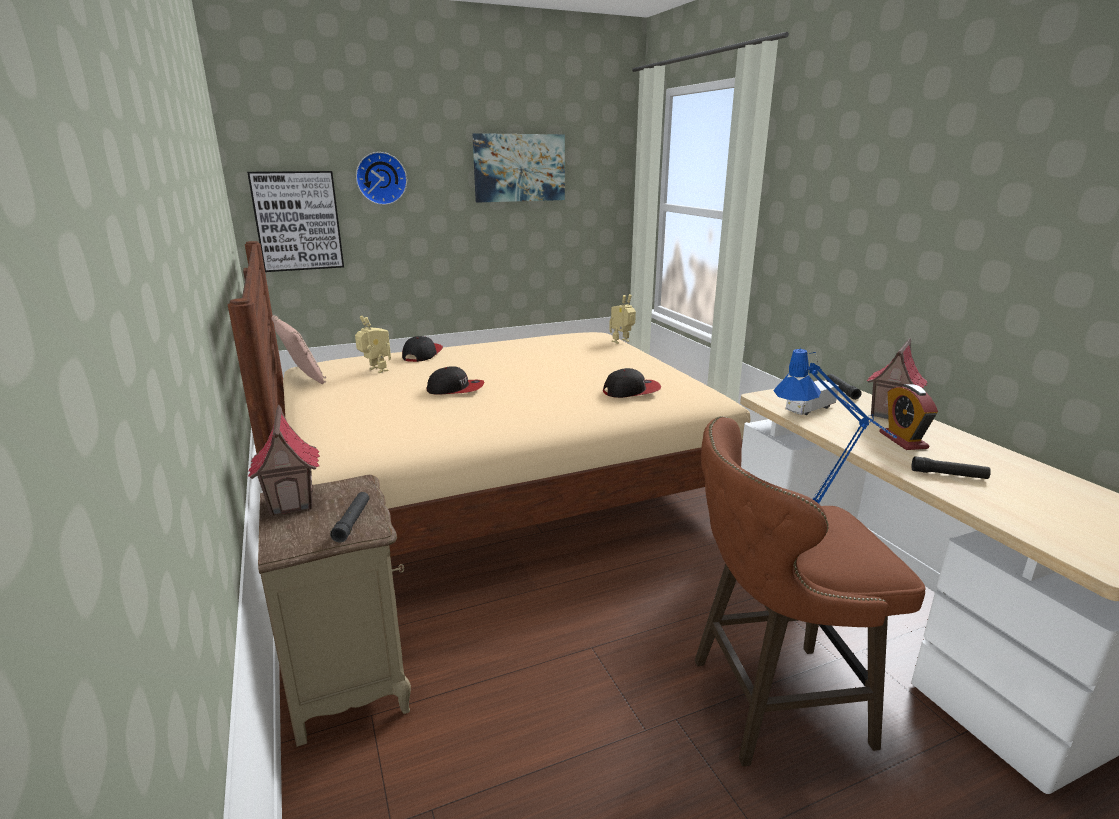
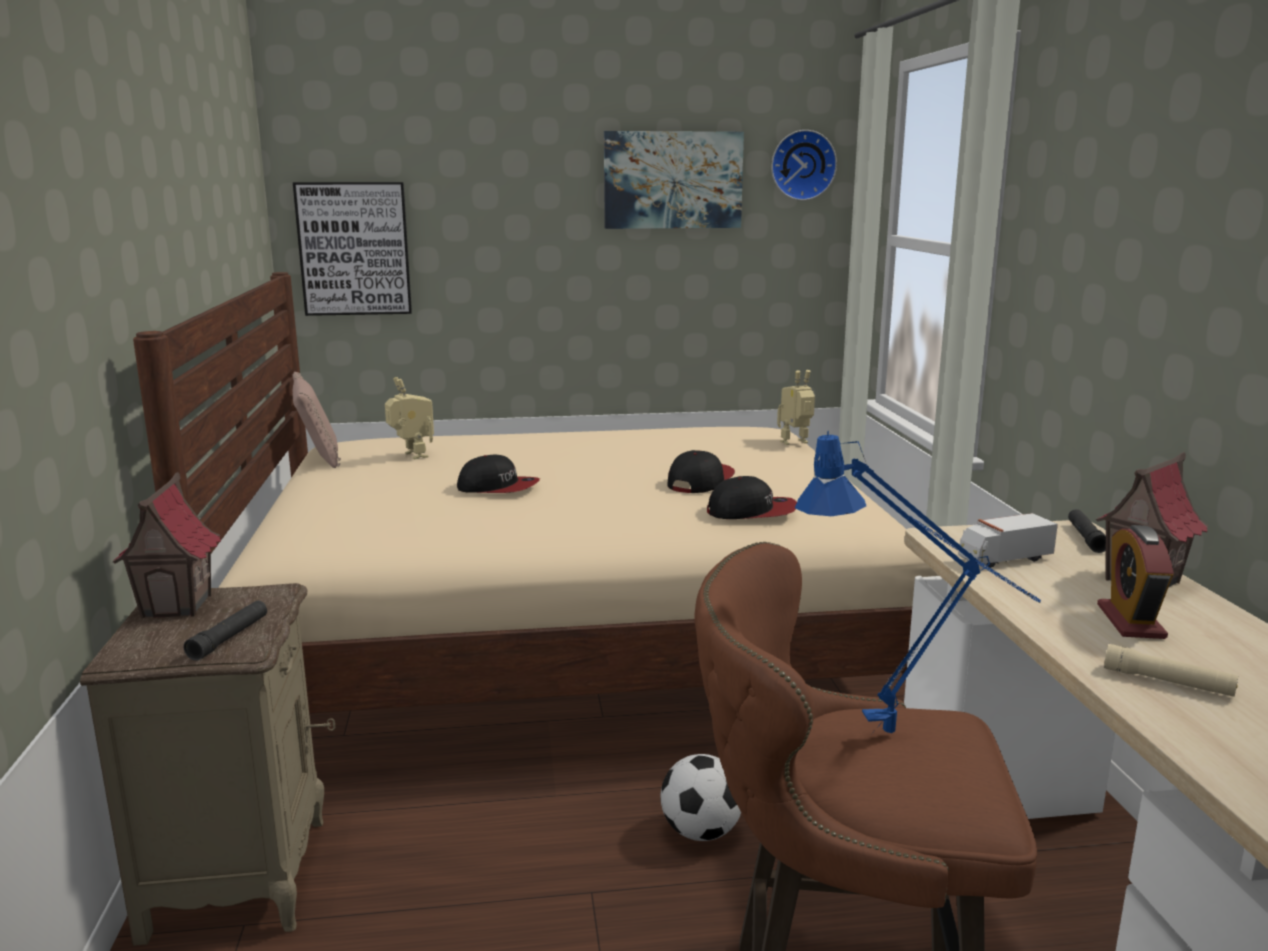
camera: 15 degrees right, 5 degrees down
(381, 178) = (470, 193): wall clock -> wall clock (802, 165)
(422, 354) = (490, 439): cap -> cap (700, 481)
(639, 597) = (701, 832): none -> football
(948, 475) = (1168, 682): black flashlight -> beige flashlight

